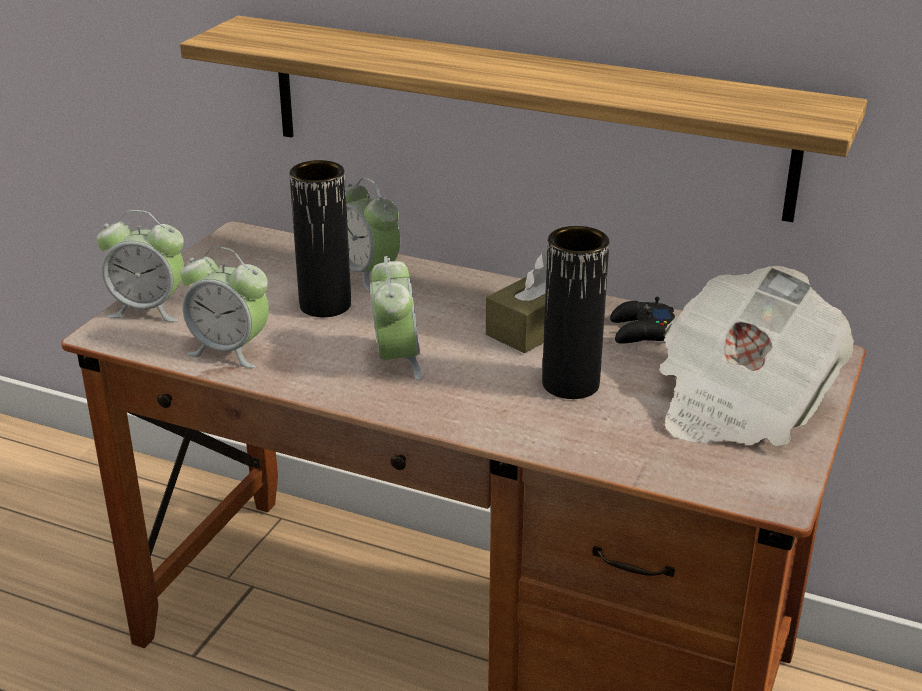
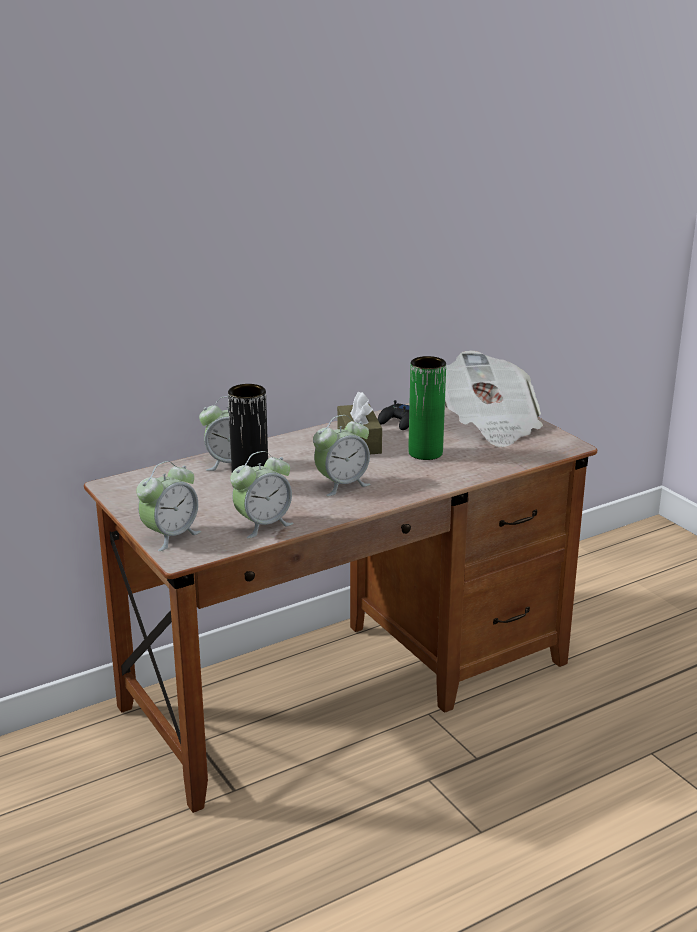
camera: 55 degrees left, 5 degrees down
(396, 360) = (342, 485): alarm clock -> alarm clock turned 120 degrees clockwise
(522, 115) = (286, 324): shelf -> none
(570, 384) = (425, 453): black vase -> green vase

